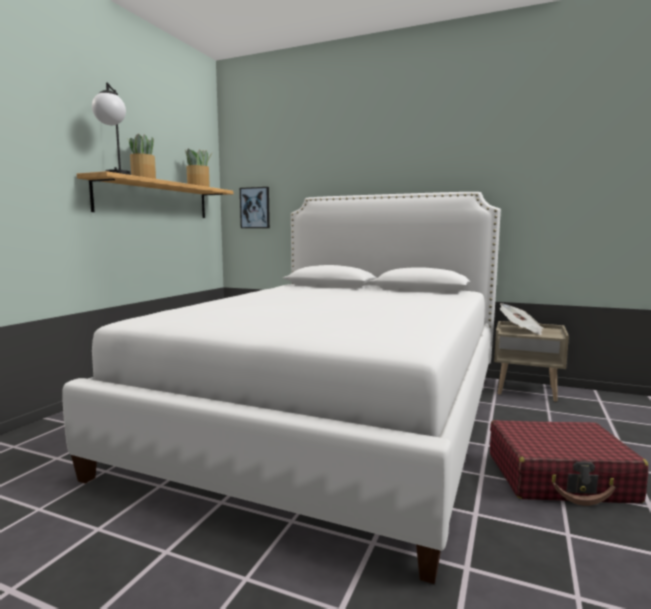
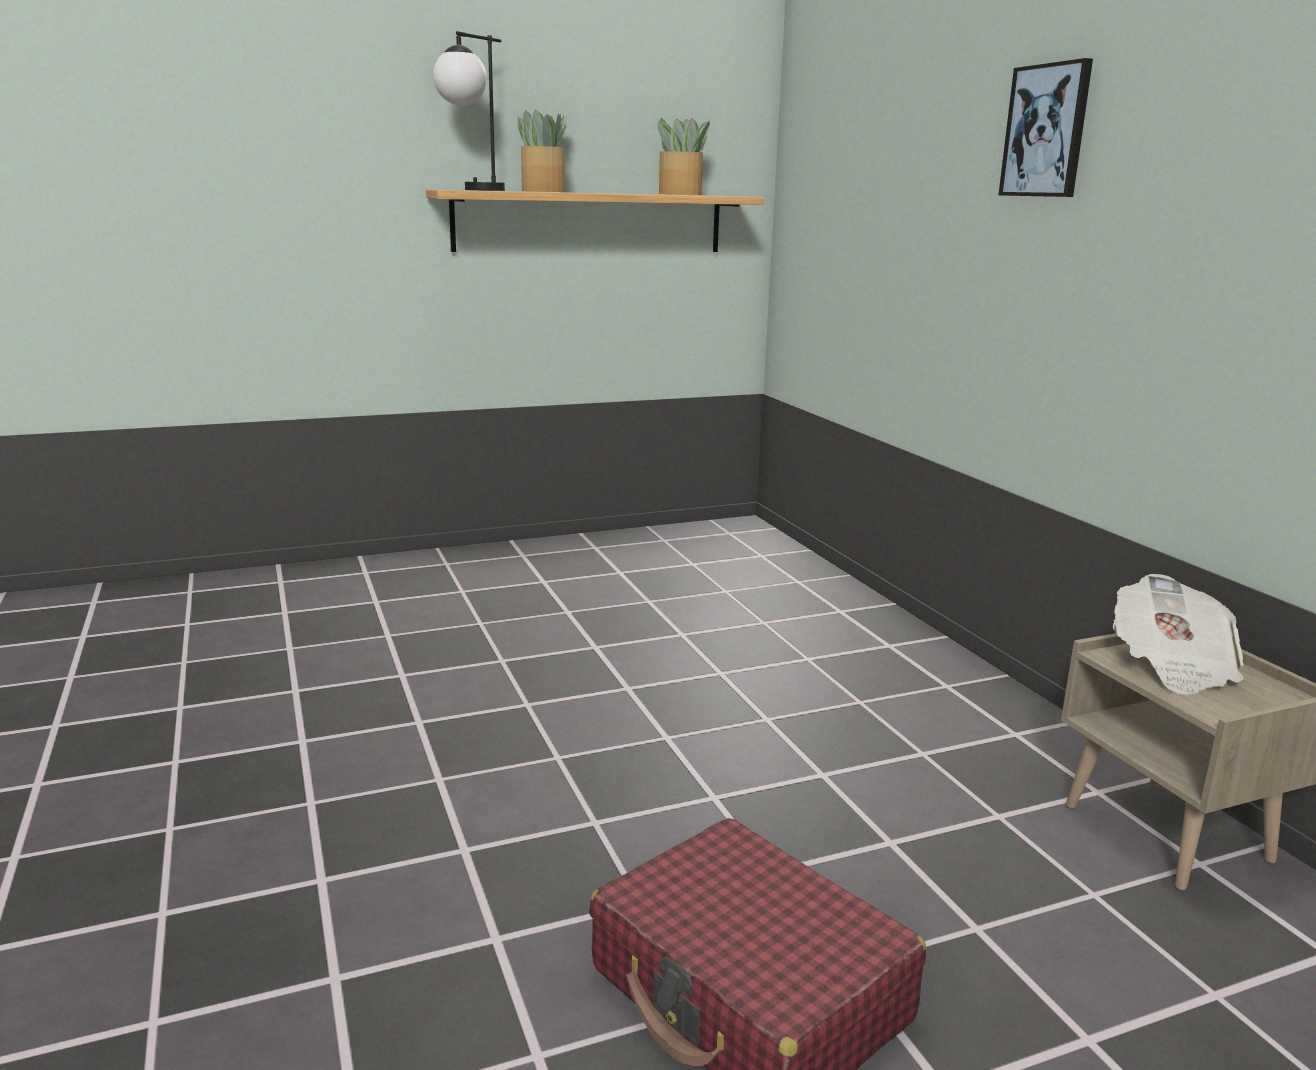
camera: 45 degrees right, 10 degrees up
(255, 208) = (812, 234): picture -> picture (1046, 131)
(335, 417) = (649, 701): white bed -> none

